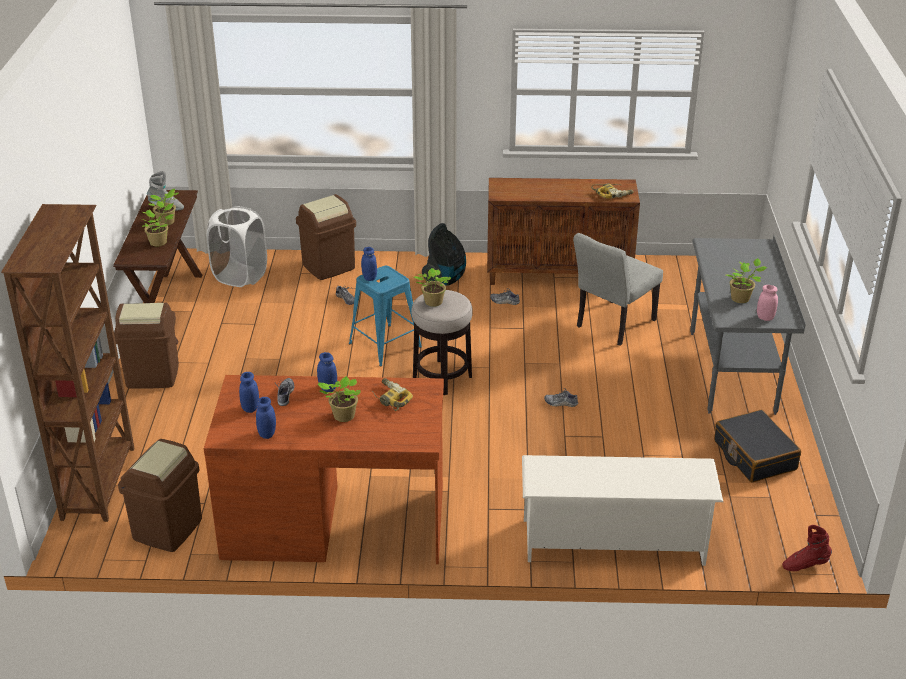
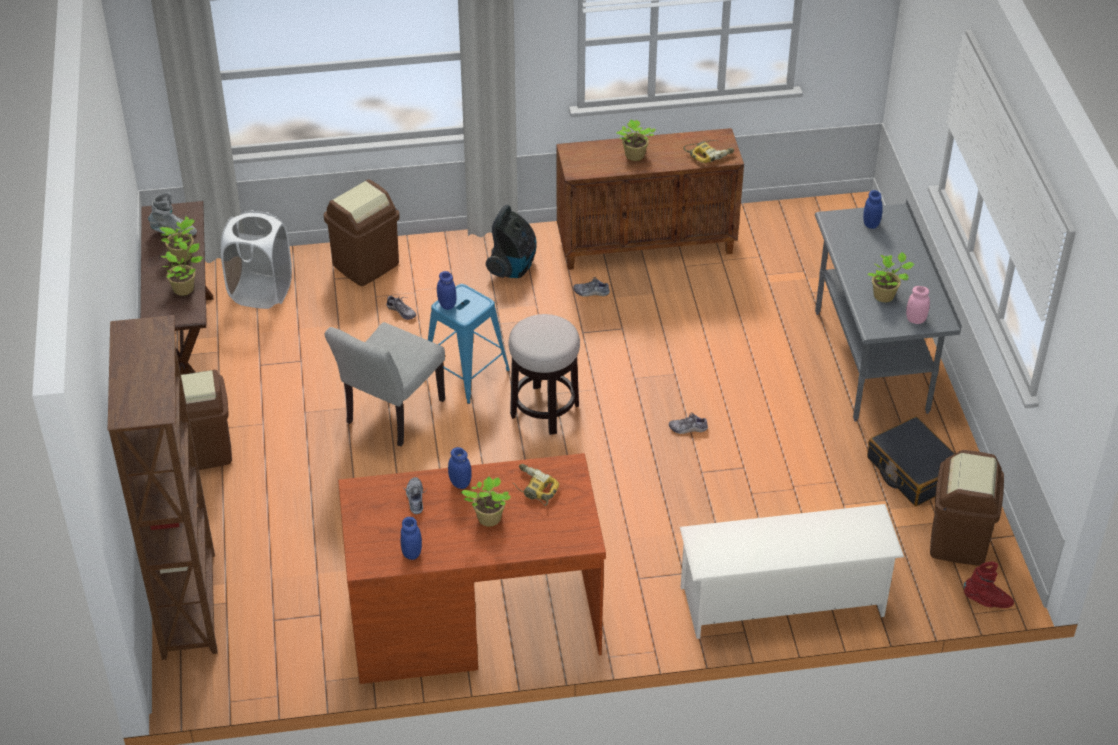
camera: 10 degrees left, 10 degrees up
(168, 529) = (290, 654): brown trash can -> brown trash can (959, 541)
(250, 408) = (382, 521): blue jar -> blue jar (871, 224)
(432, 302) = (533, 336): potted plant -> potted plant (634, 156)
(612, 325) = (723, 312): grey chair -> grey chair (390, 416)
(805, 565) = (987, 601): red boot -> red boot turned 150 degrees counterclockwise

